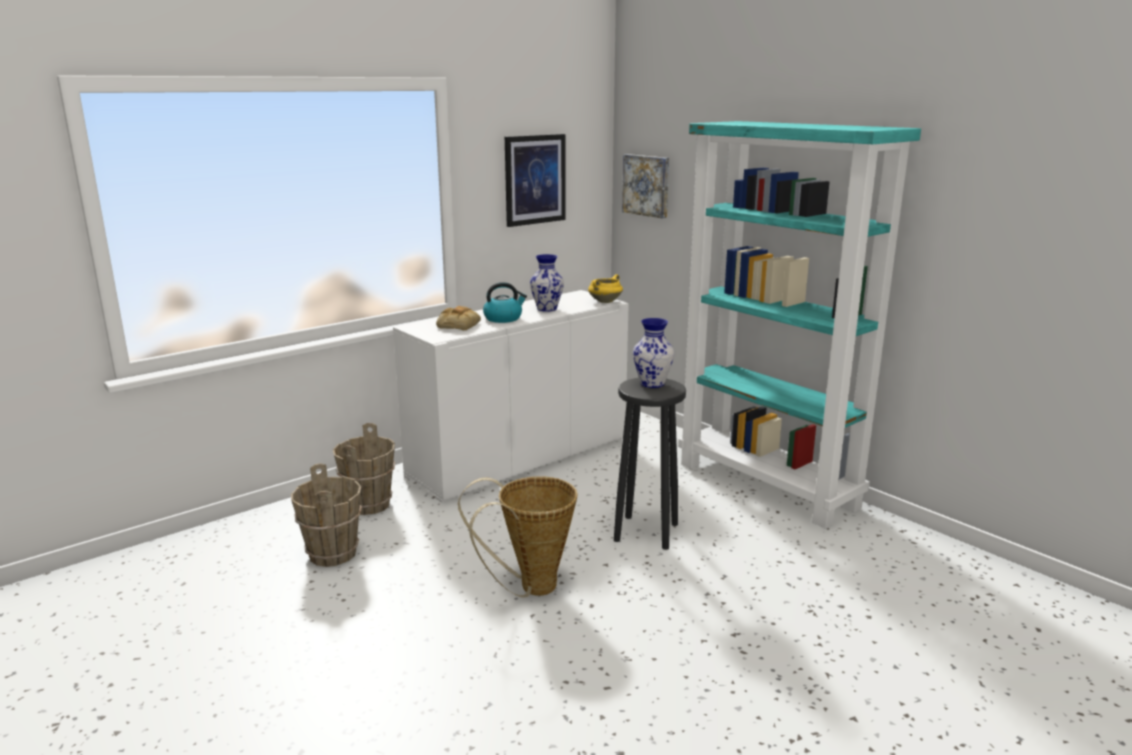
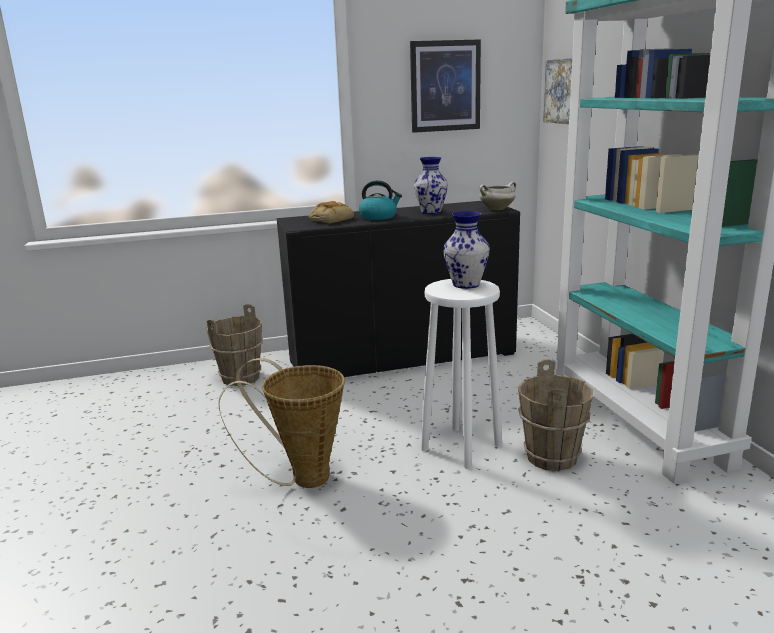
camera: 25 degrees right, 0 degrees up
(333, 554) = (176, 413): brown bucket -> brown bucket (552, 457)
(519, 457) = (401, 357): white cabinet -> black cabinet
(605, 301) = (497, 209): yellow cooking pot -> white cooking pot
(647, 532) = (462, 447): black stool -> white stool

